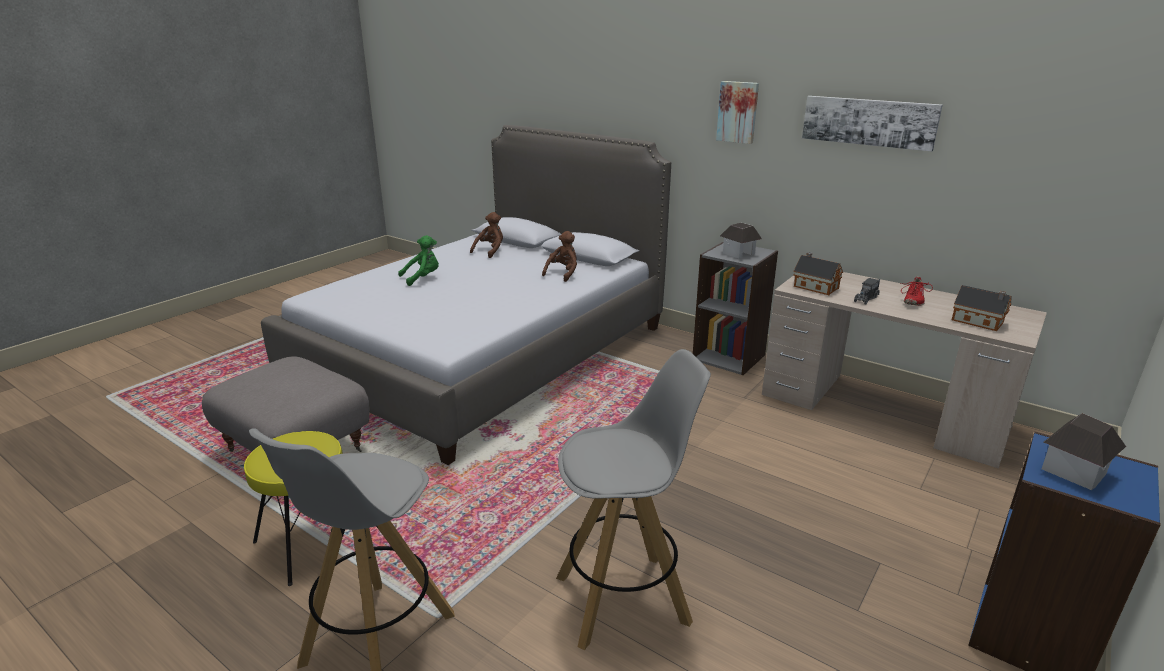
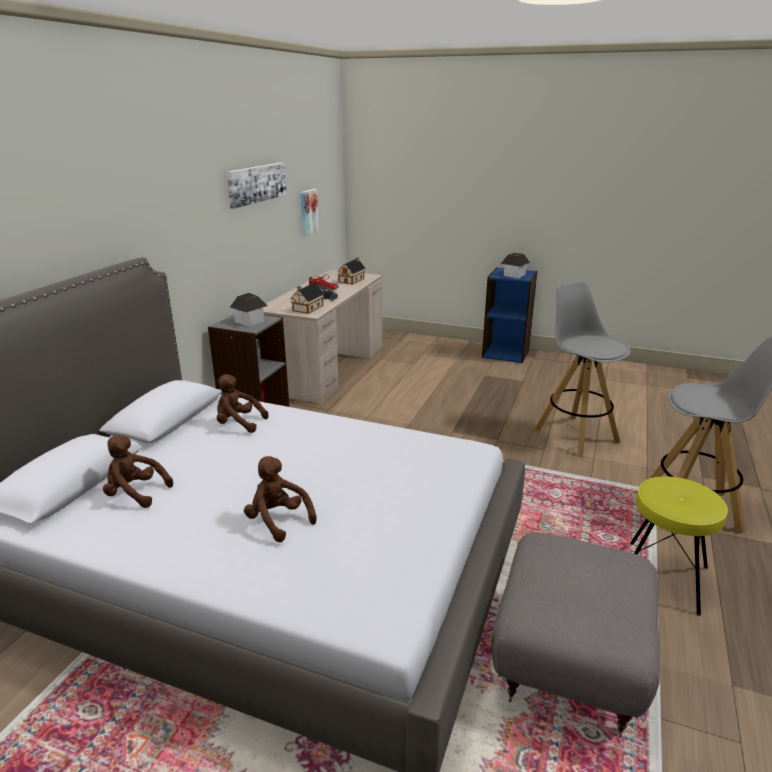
camera: 105 degrees left, 0 degrees up
(422, 278) = (278, 521): green plush toy -> brown plush toy
(738, 112) = (187, 200): picture -> picture (308, 212)

